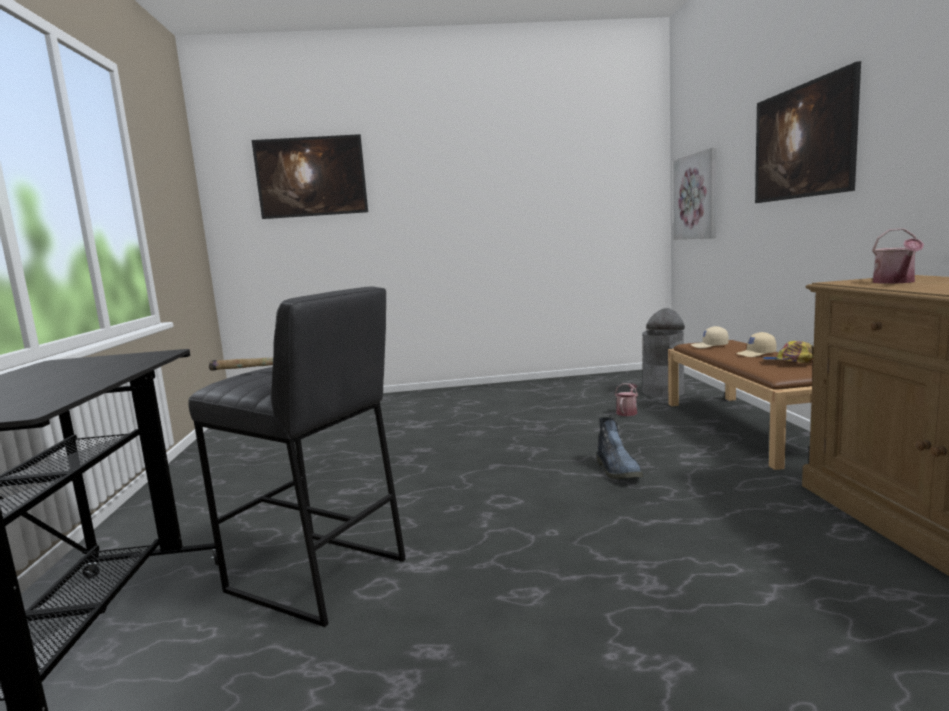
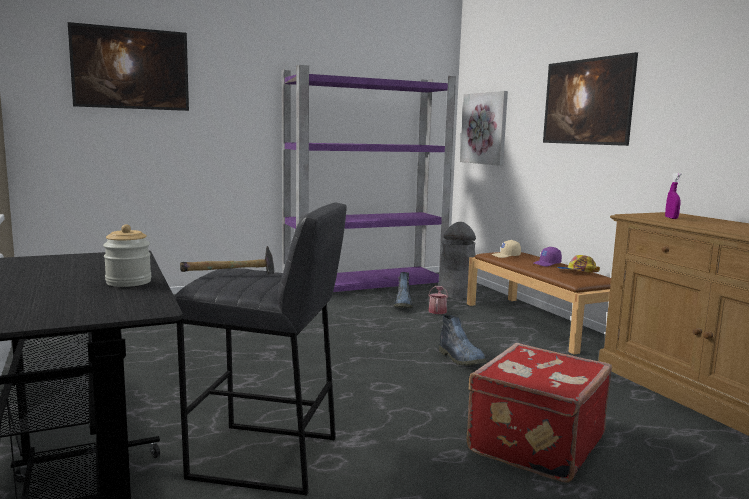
camera: 20 degrees left, 0 degrees up
(83, 382) = (128, 282): none -> jar
(563, 384) = (365, 285): none -> purple bookcase
(591, 405) = (403, 305): none -> boot
(641, 590) = (533, 444): none -> red suitcase
(756, 354) = (547, 264): beige cap -> purple cap
(895, 282) = (671, 218): watering can -> purple spray bottle

